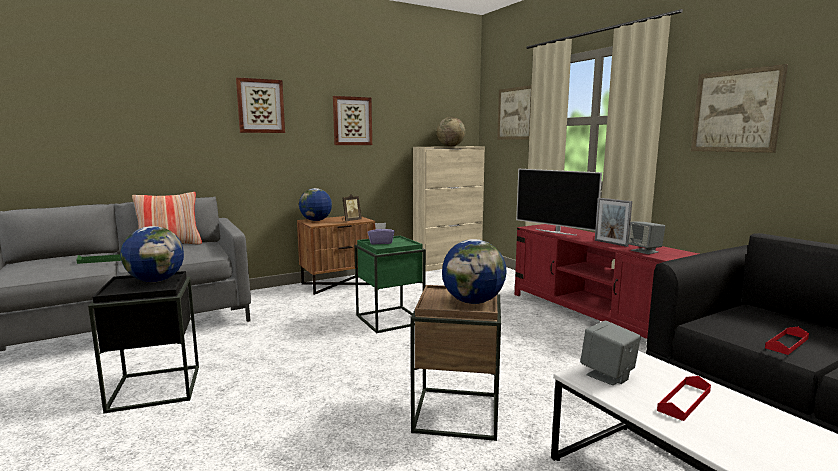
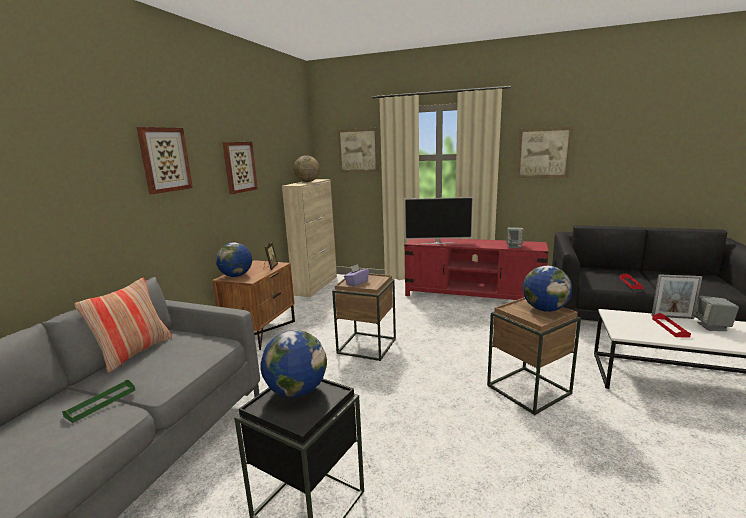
camera: 40 degrees left, 5 degrees up
(390, 319) = (367, 346): green side table -> brown side table
(608, 375) = (627, 328): grey speaker -> grey speaker (712, 327)
(610, 243) = (486, 244): picture frame -> picture frame (672, 317)

